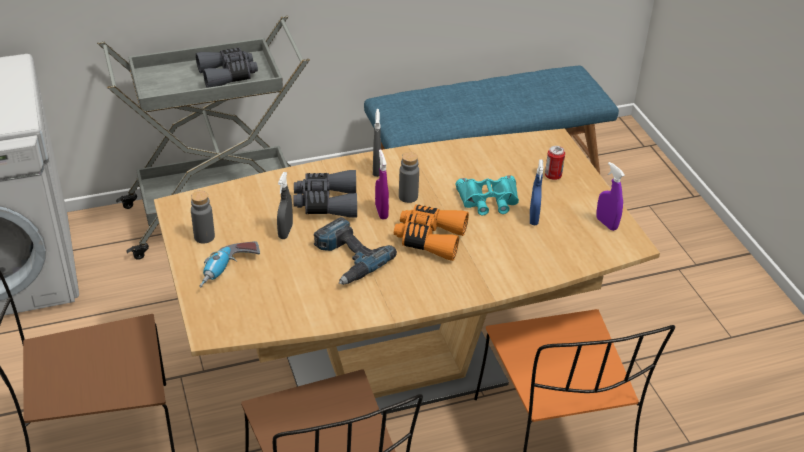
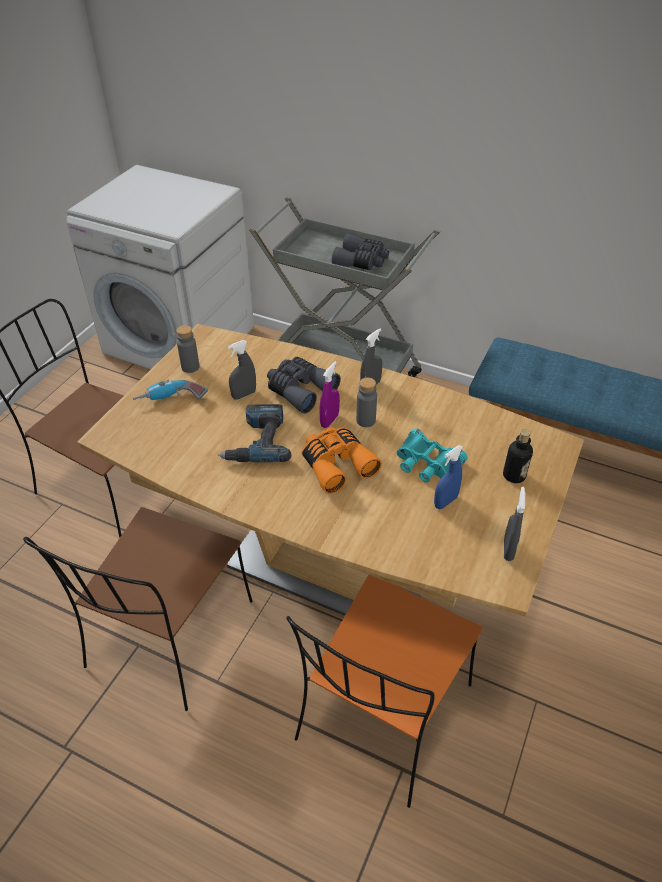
camera: 45 degrees right, 5 degrees up
(553, 176) = (514, 475): can -> bottle
(606, 223) = (508, 549): purple spray bottle -> grey spray bottle

